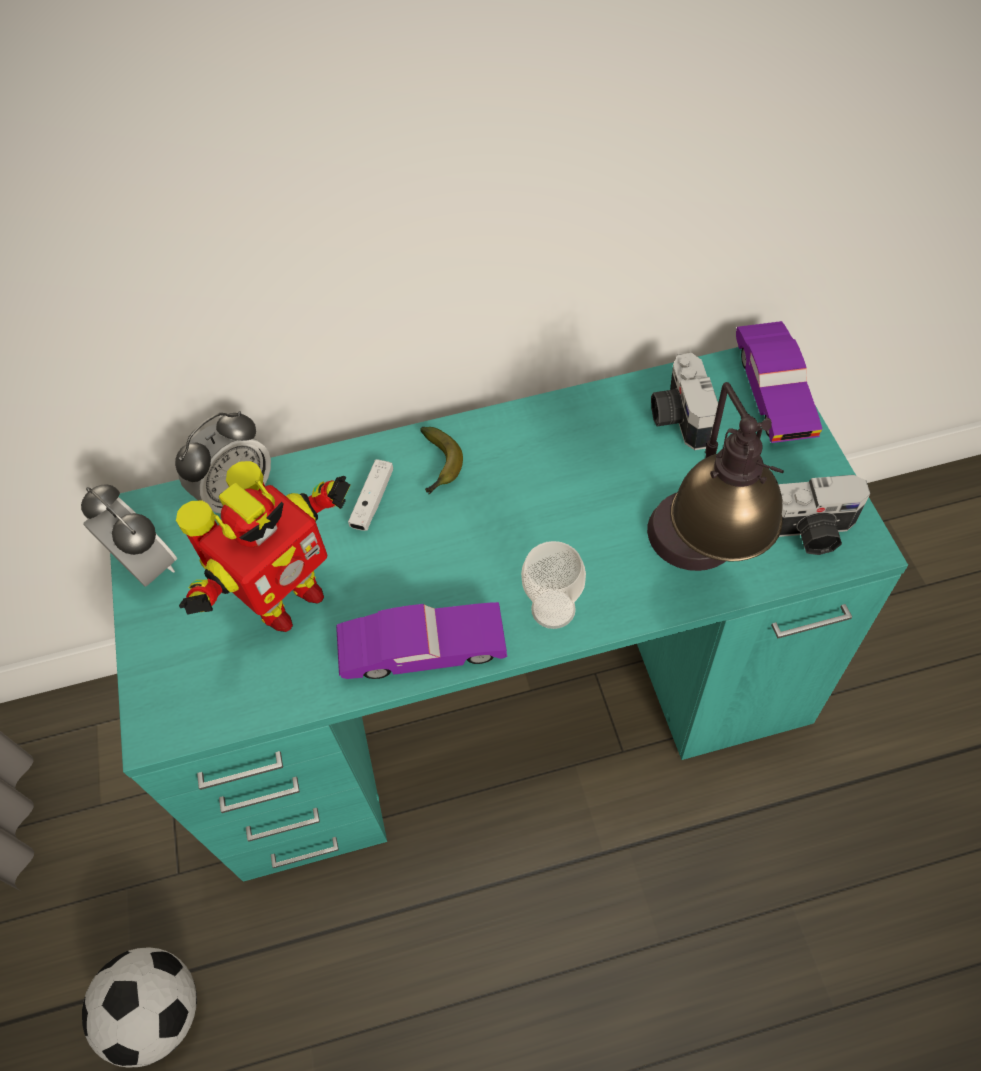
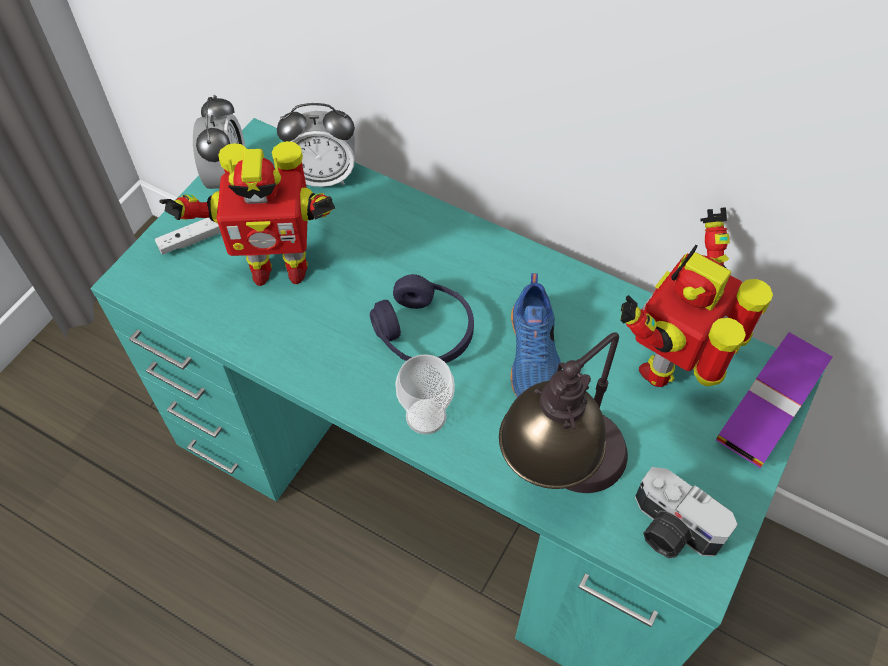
camera: 40 degrees right, 0 degrees up
(158, 1013) = (63, 474): football -> none
(373, 501) = (396, 247): white game controller -> white game controller (193, 239)
(423, 651) = (318, 368): purple toy car -> none
(439, 466) = (463, 259): banana -> none
(475, 547) = (424, 332): none -> purple headphones
(578, 492) = (534, 355): none -> blue shoe
(678, 417) = (671, 364): camera -> toy robot

